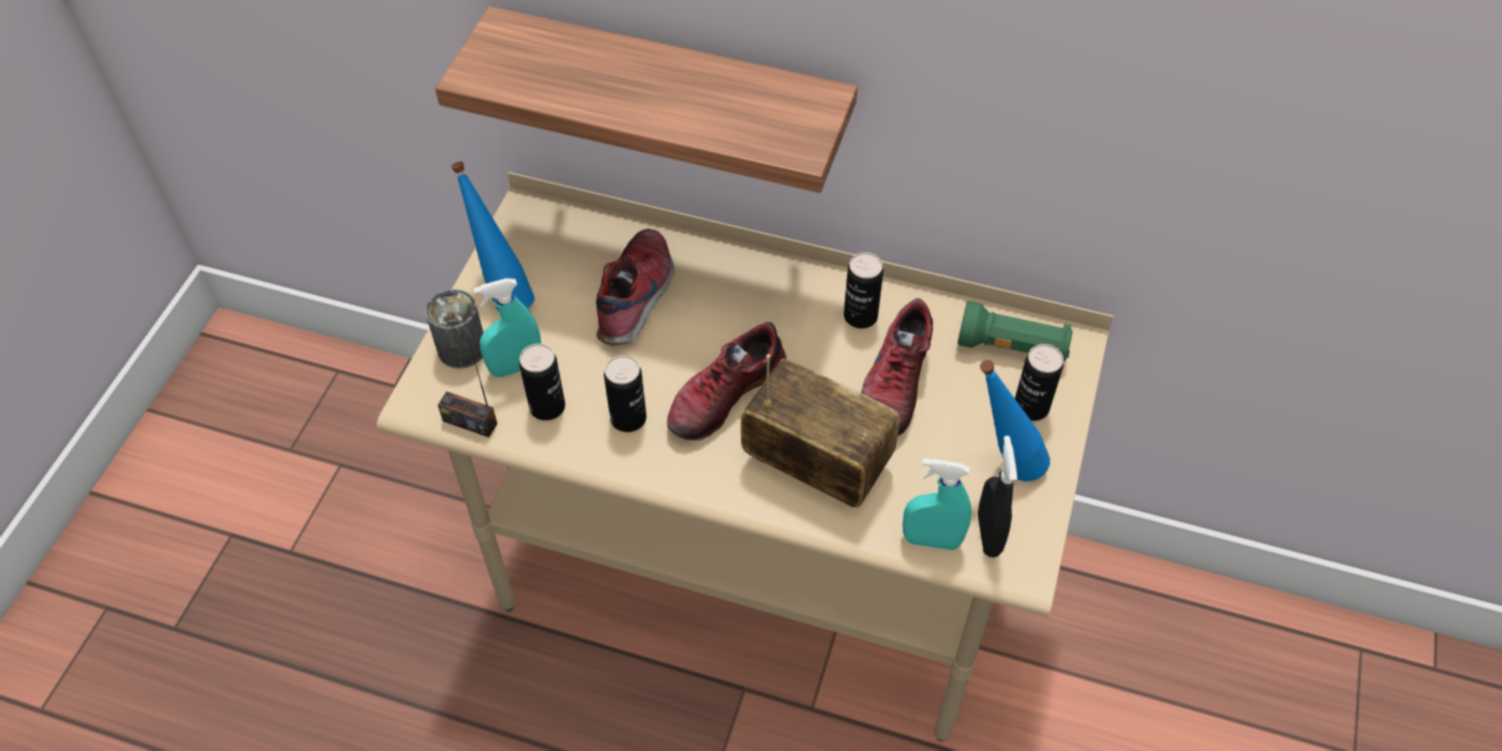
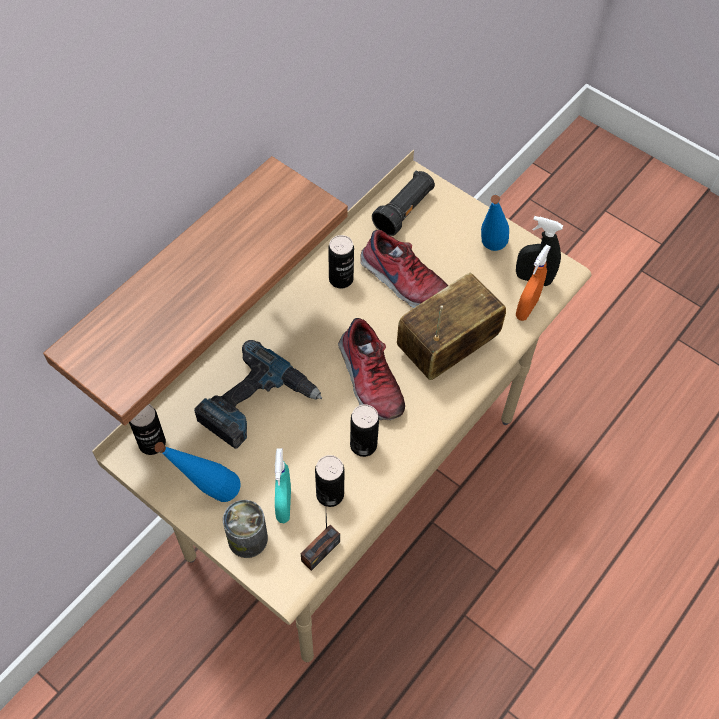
camera: 70 degrees left, 5 degrees up
(638, 297) = (257, 404): shoe -> power drill
(931, 540) = (526, 308): turquoise spray bottle -> orange spray bottle
(1012, 348) = (404, 211): green flashlight -> black flashlight
(1031, 407) = (452, 220): can -> can (152, 443)

